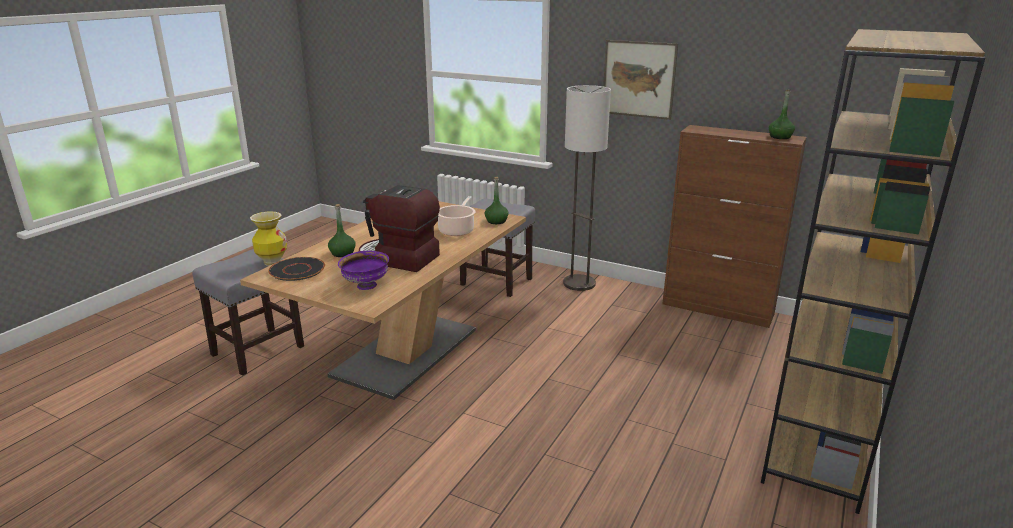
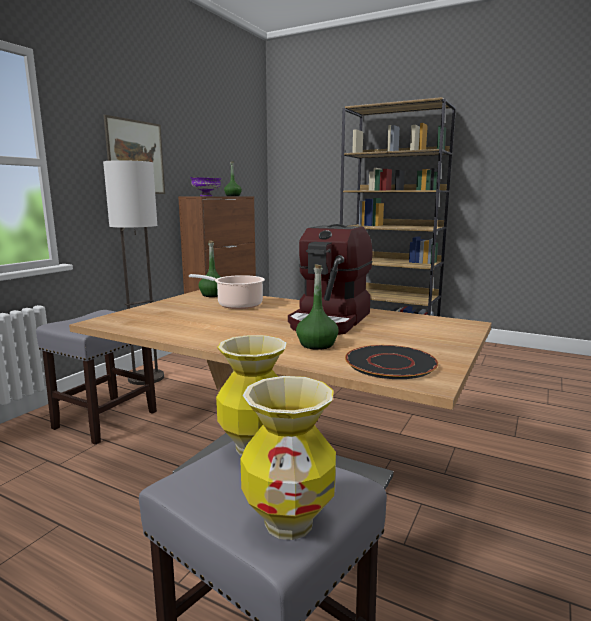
camera: 90 degrees left, 10 degrees down
(217, 269) = (289, 522): none -> vase
(366, 286) = (420, 328): purple bowl -> purple bowl (206, 196)

